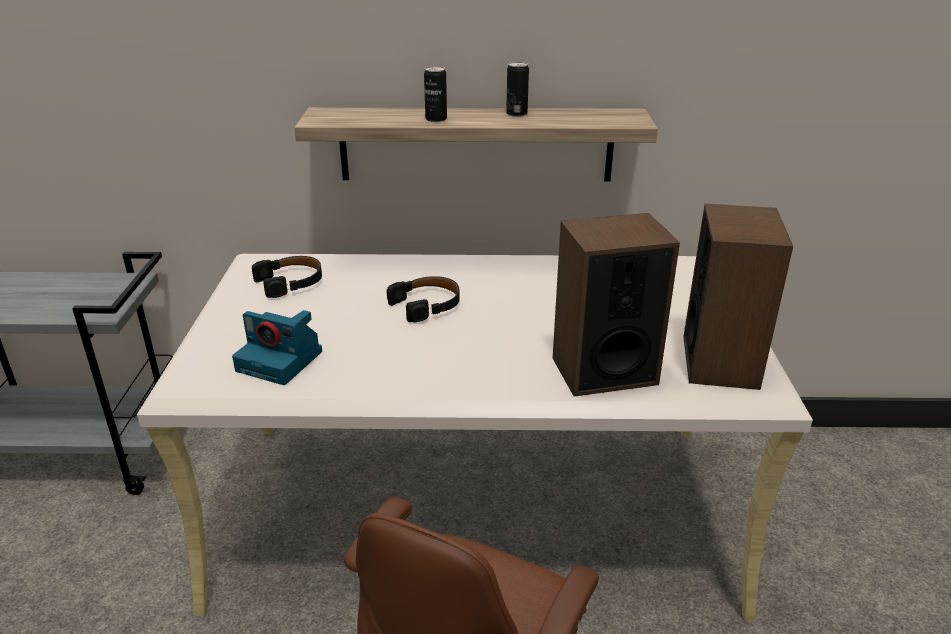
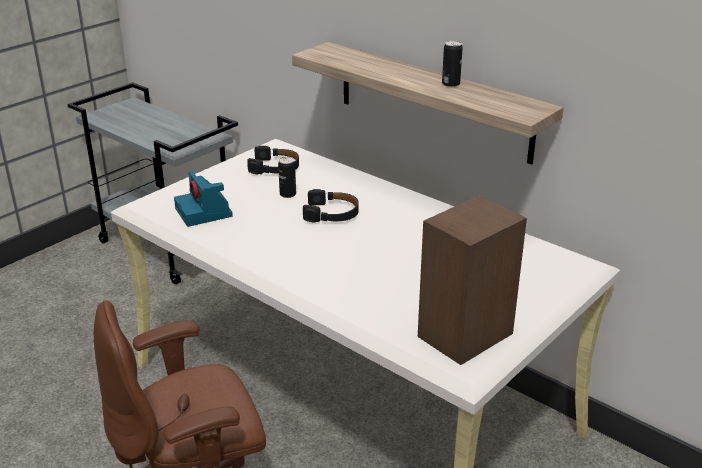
camera: 40 degrees right, 0 degrees up
(436, 119) = (386, 73): can -> can (287, 194)
(603, 371) = (374, 302): speaker -> none

